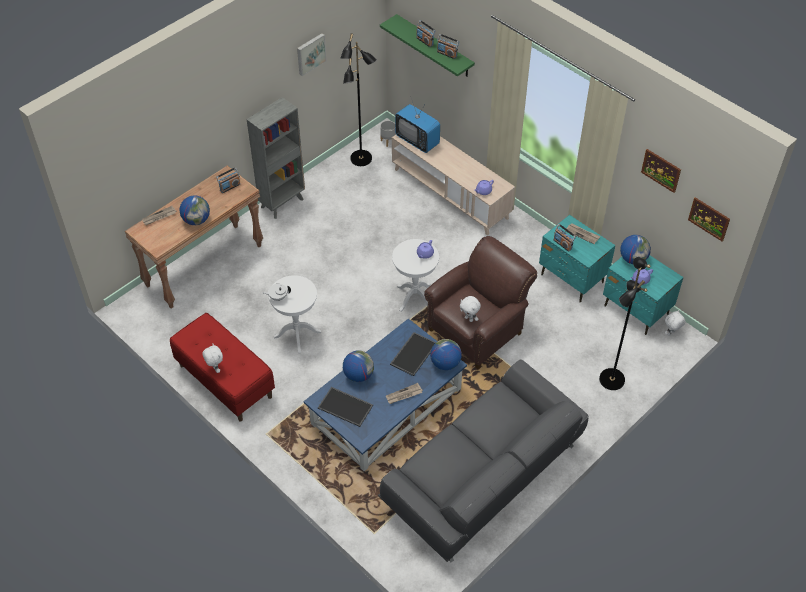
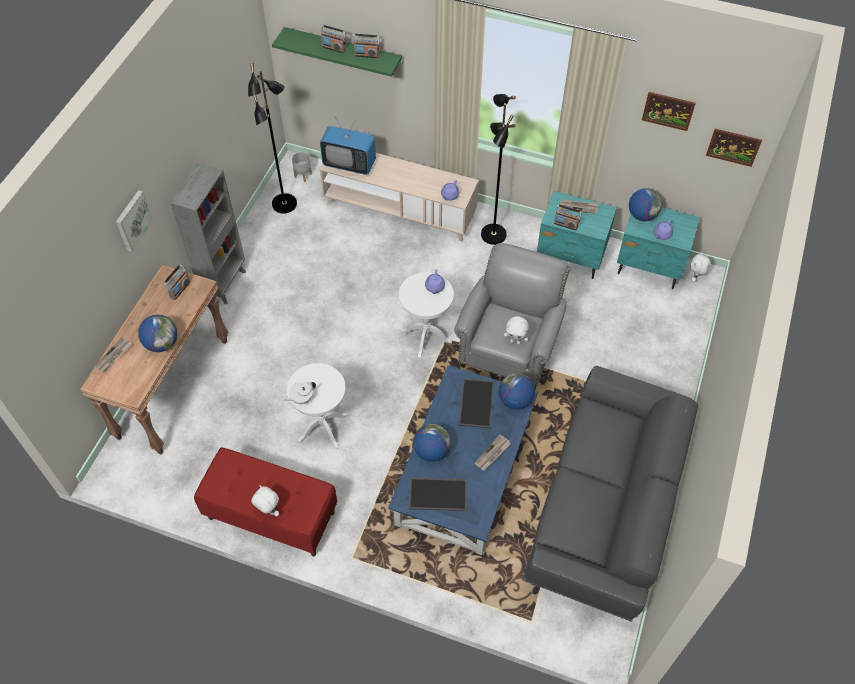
camera: 25 degrees left, 5 degrees up
(310, 53) = (211, 101): picture -> picture (132, 220)
(478, 329) = (510, 346): brown armchair -> grey armchair
(611, 379) = (667, 348): black floor lamp -> black floor lamp (492, 234)

